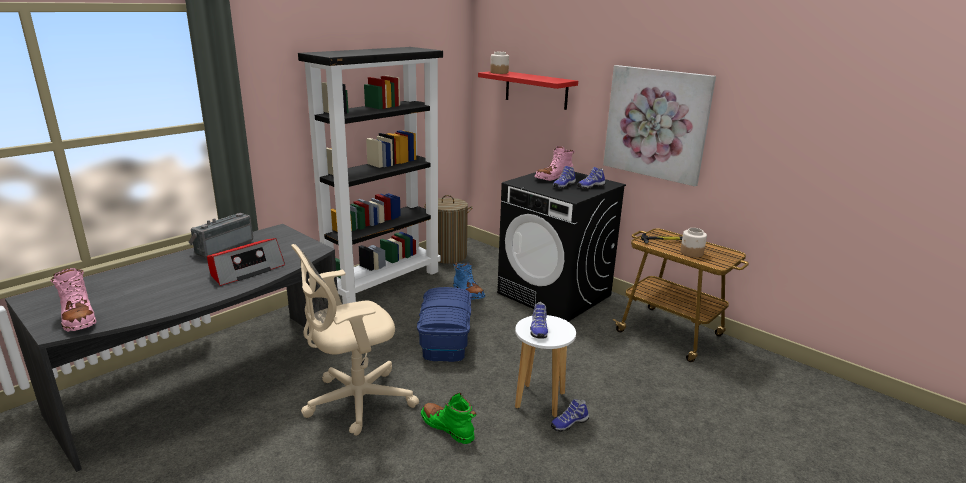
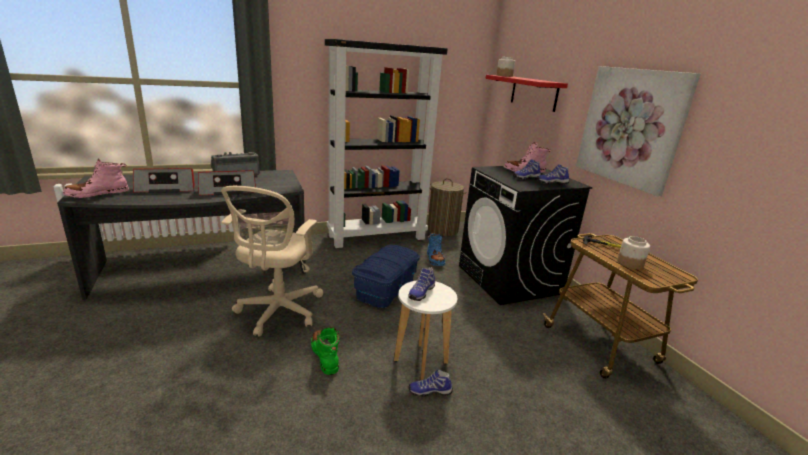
camera: 25 degrees right, 0 degrees up
(78, 318) = (98, 194): pink boot -> pink boot turned 60 degrees clockwise
(161, 287) = (167, 188): none -> radio
(354, 401) = (278, 312): beige office chair -> beige office chair turned 75 degrees counterclockwise

